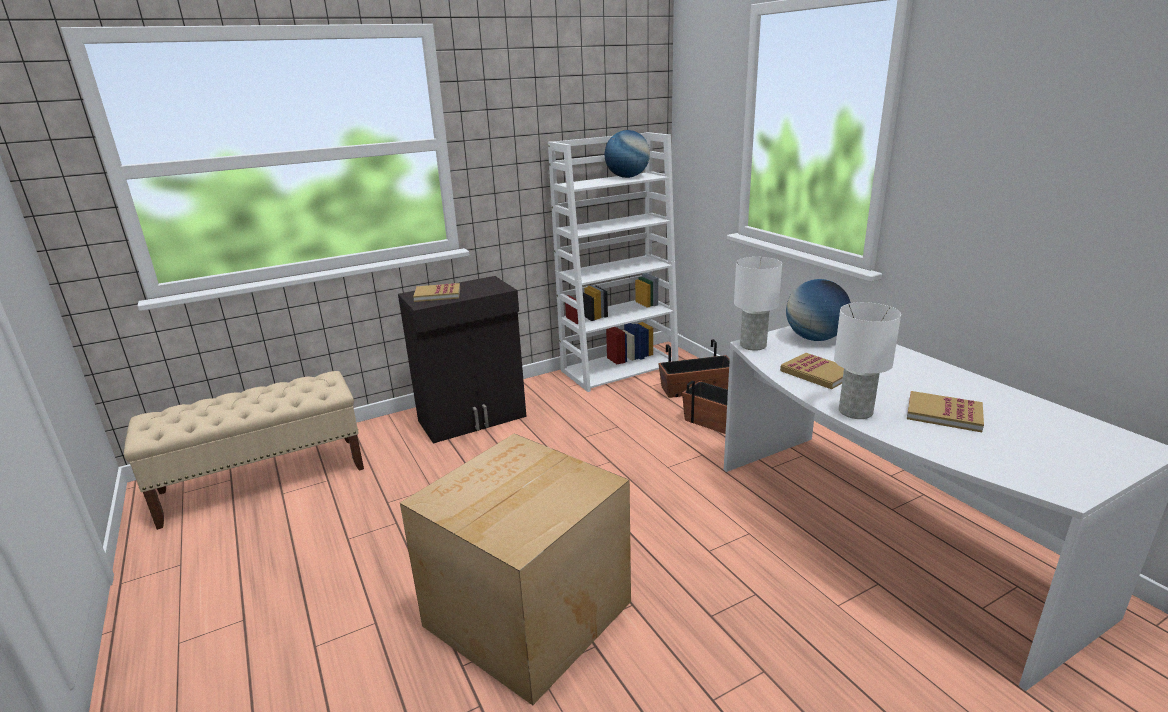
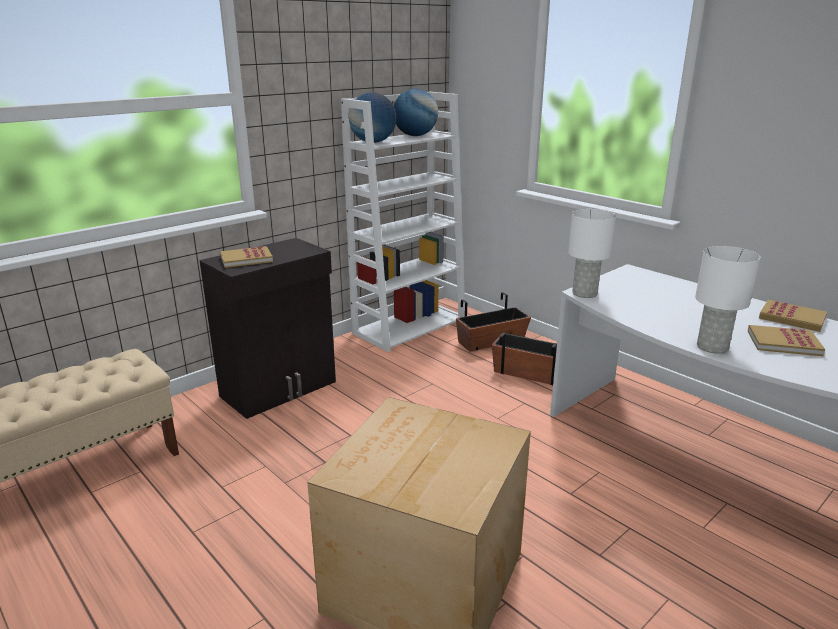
camera: 15 degrees left, 0 degrees up
(815, 338) = (634, 284): globe -> globe (373, 142)
(817, 373) = (657, 315): book -> book (792, 318)

